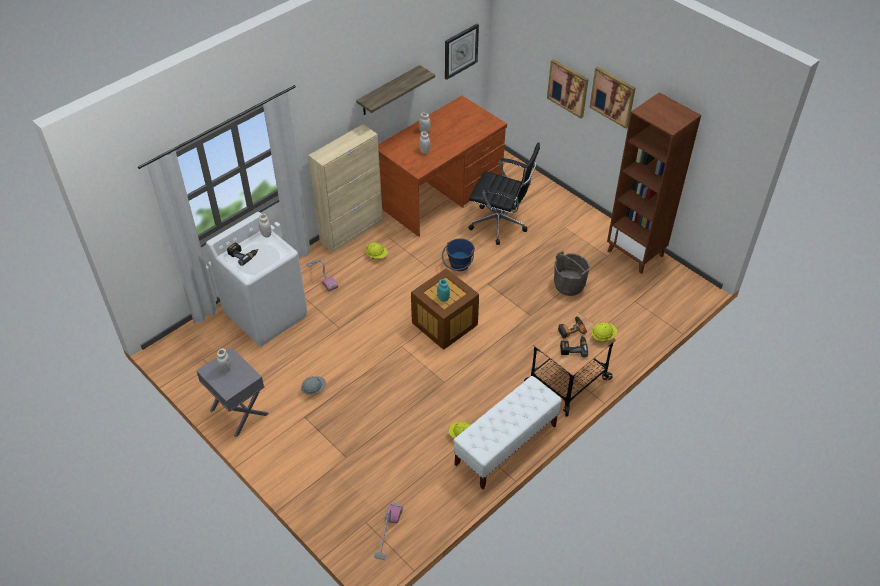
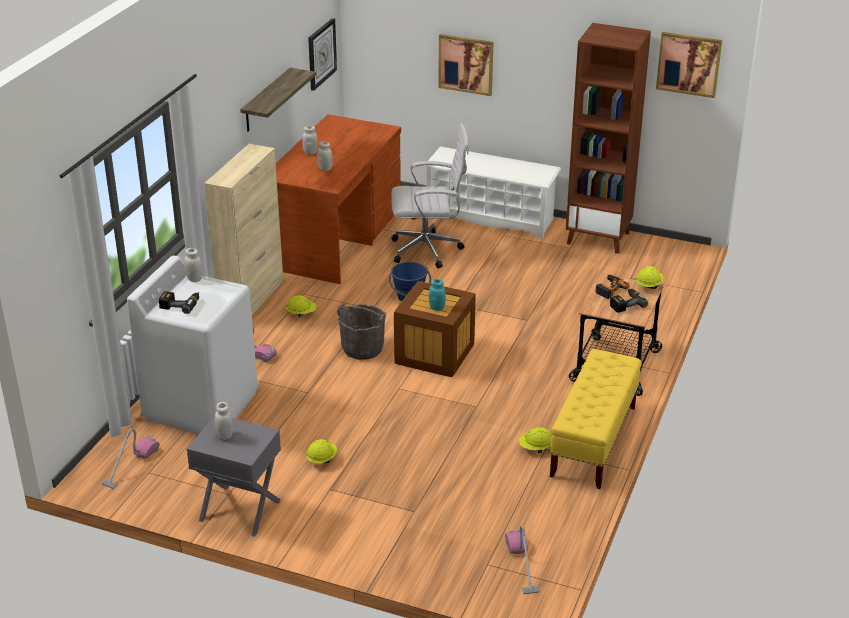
camera: 25 degrees left, 15 degrees down
(196, 349) = (131, 465): none -> vacuum cleaner
(314, 389) = (321, 459): grey hard hat -> yellow hard hat
(501, 225) = (429, 250): black office chair -> white office chair
(505, 445) = (593, 442): white bench -> yellow bench
(566, 207) = (491, 218): none -> white shoe rack
(569, 285) = (549, 283): grey bucket -> grey bucket (363, 348)
(612, 97) = (530, 52): picture -> picture (689, 64)

